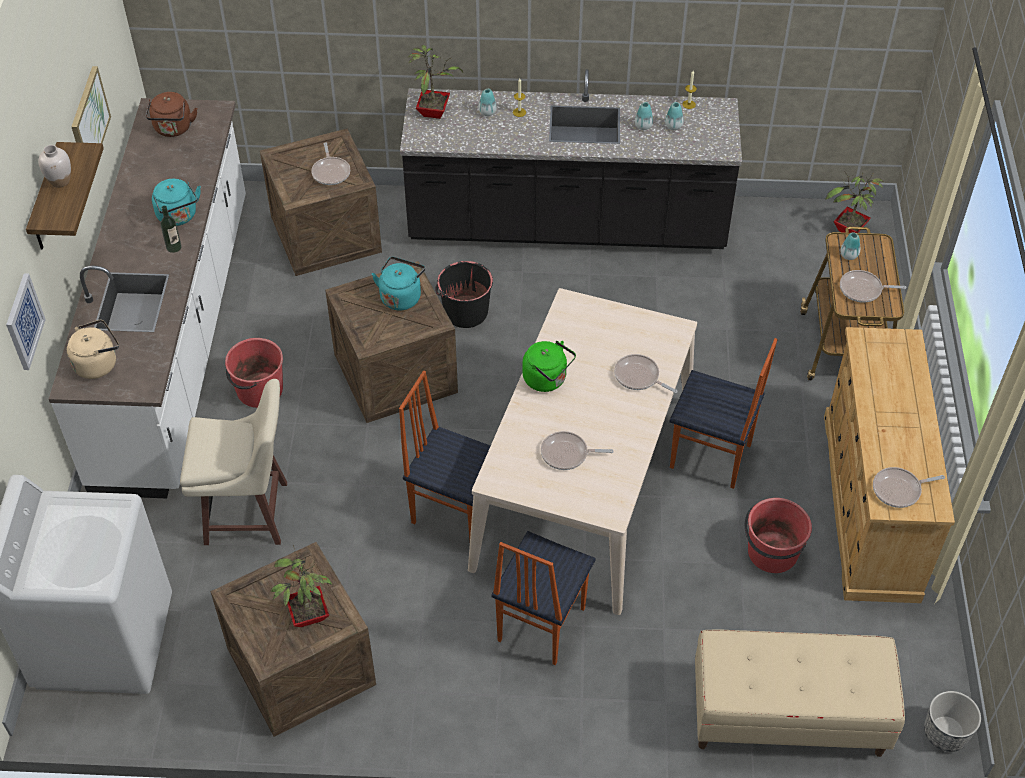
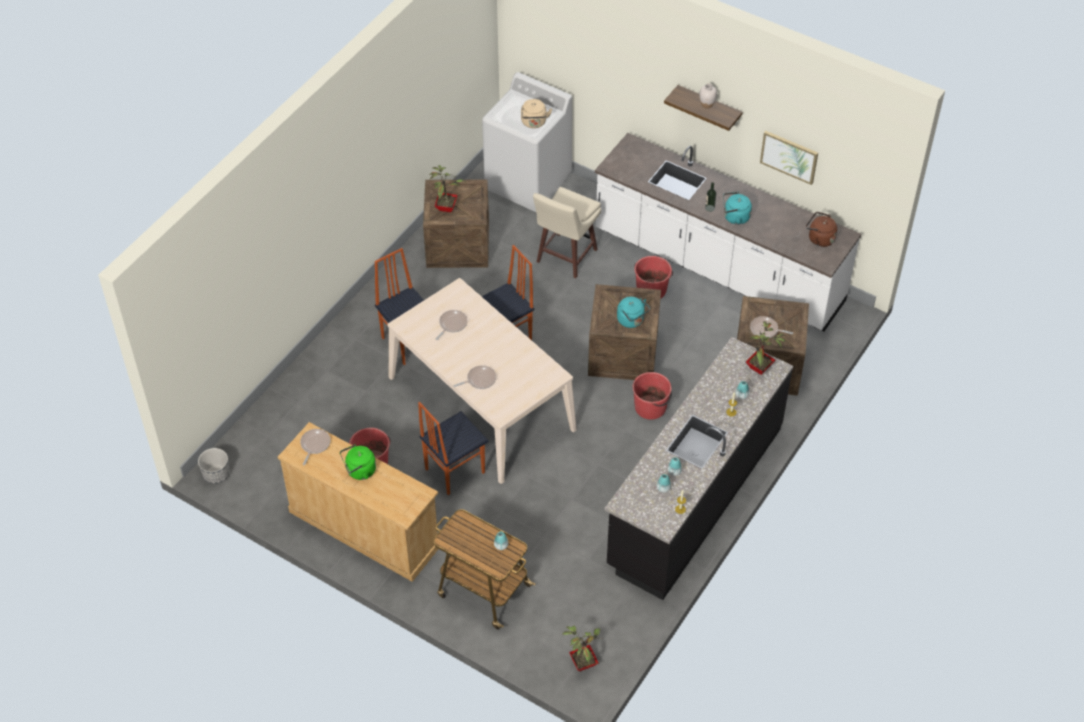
camera: 120 degrees right, 0 degrees up
(23, 321) = (642, 96): picture -> none
(98, 363) = (639, 155): beige kettle -> beige kettle (534, 123)
(465, 311) = (651, 407): black bucket -> red bucket
(547, 379) = (508, 339): green kettle -> green kettle (359, 471)
(787, 717) = (279, 414): beige bench -> none
(863, 290) = (468, 535): frying pan -> none

